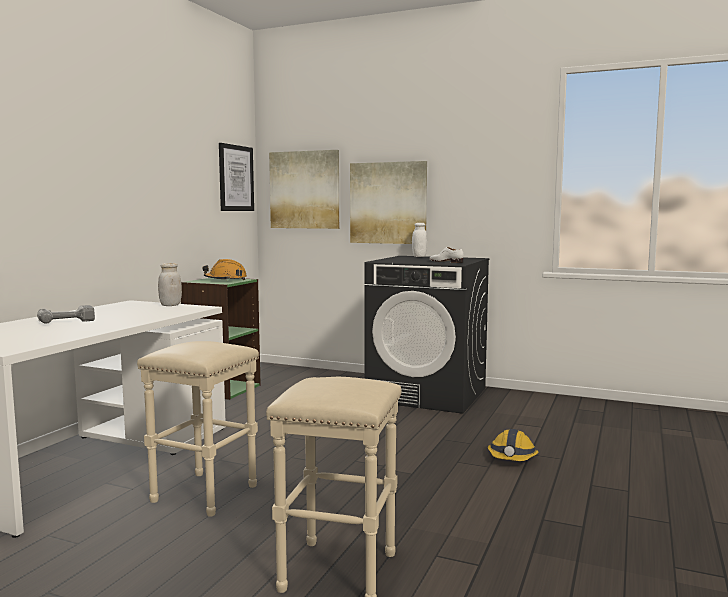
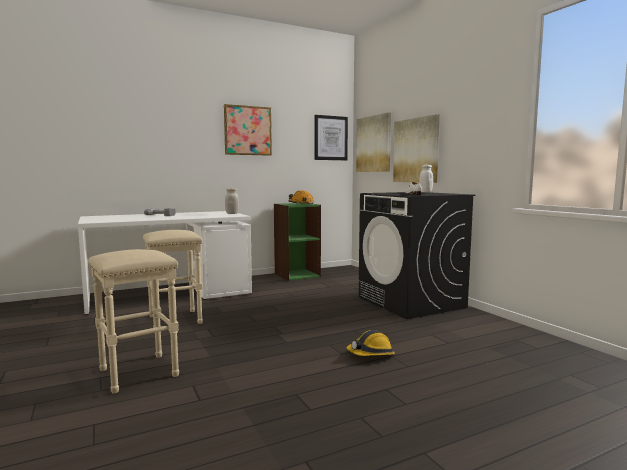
camera: 40 degrees right, 0 degrees up
(144, 164) = (247, 130): none -> picture

